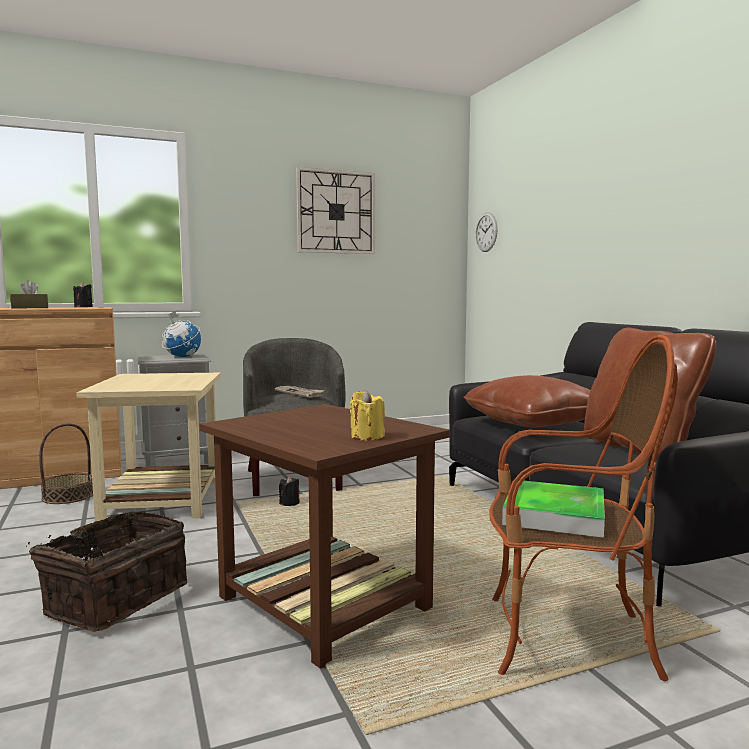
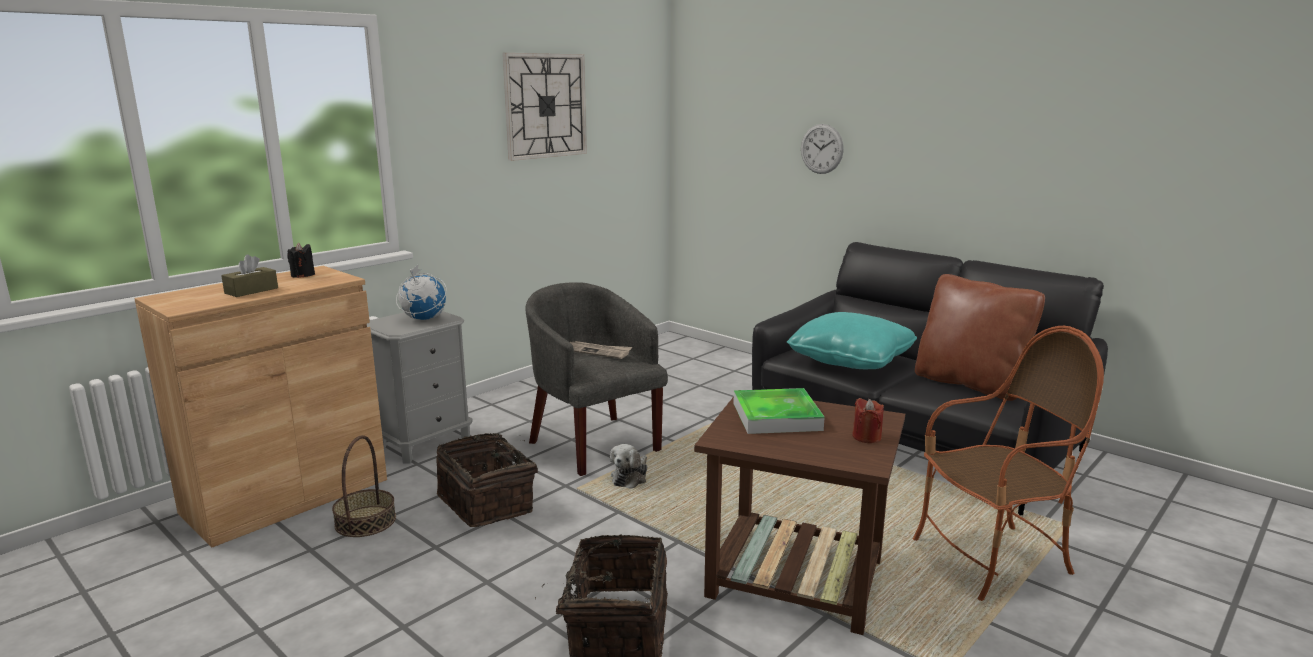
camera: 25 degrees left, 10 degrees up
(162, 500) = (488, 502): beige side table -> basket
(289, 504) = (630, 478): black candle -> plush toy
(367, 436) = (866, 437): yellow candle -> red candle
(486, 232) = (702, 122): wall clock -> wall clock (821, 149)
(533, 423) = (850, 360): brown pillow -> turquoise pillow
(554, 514) = (992, 471): tray -> tray (776, 416)

